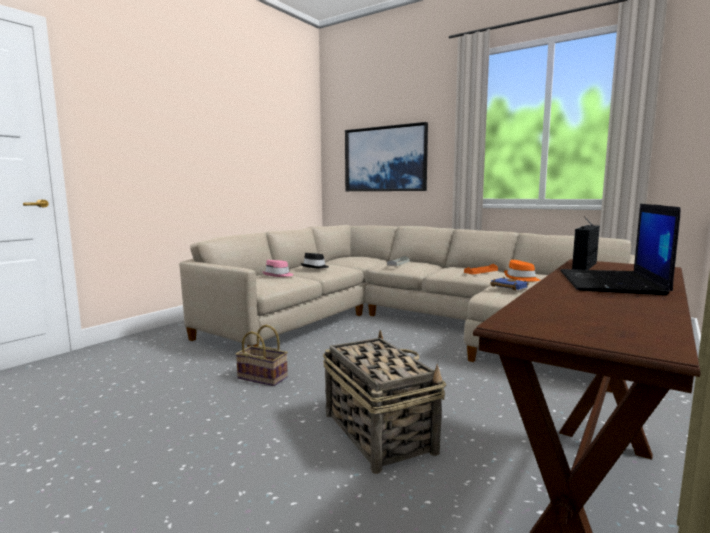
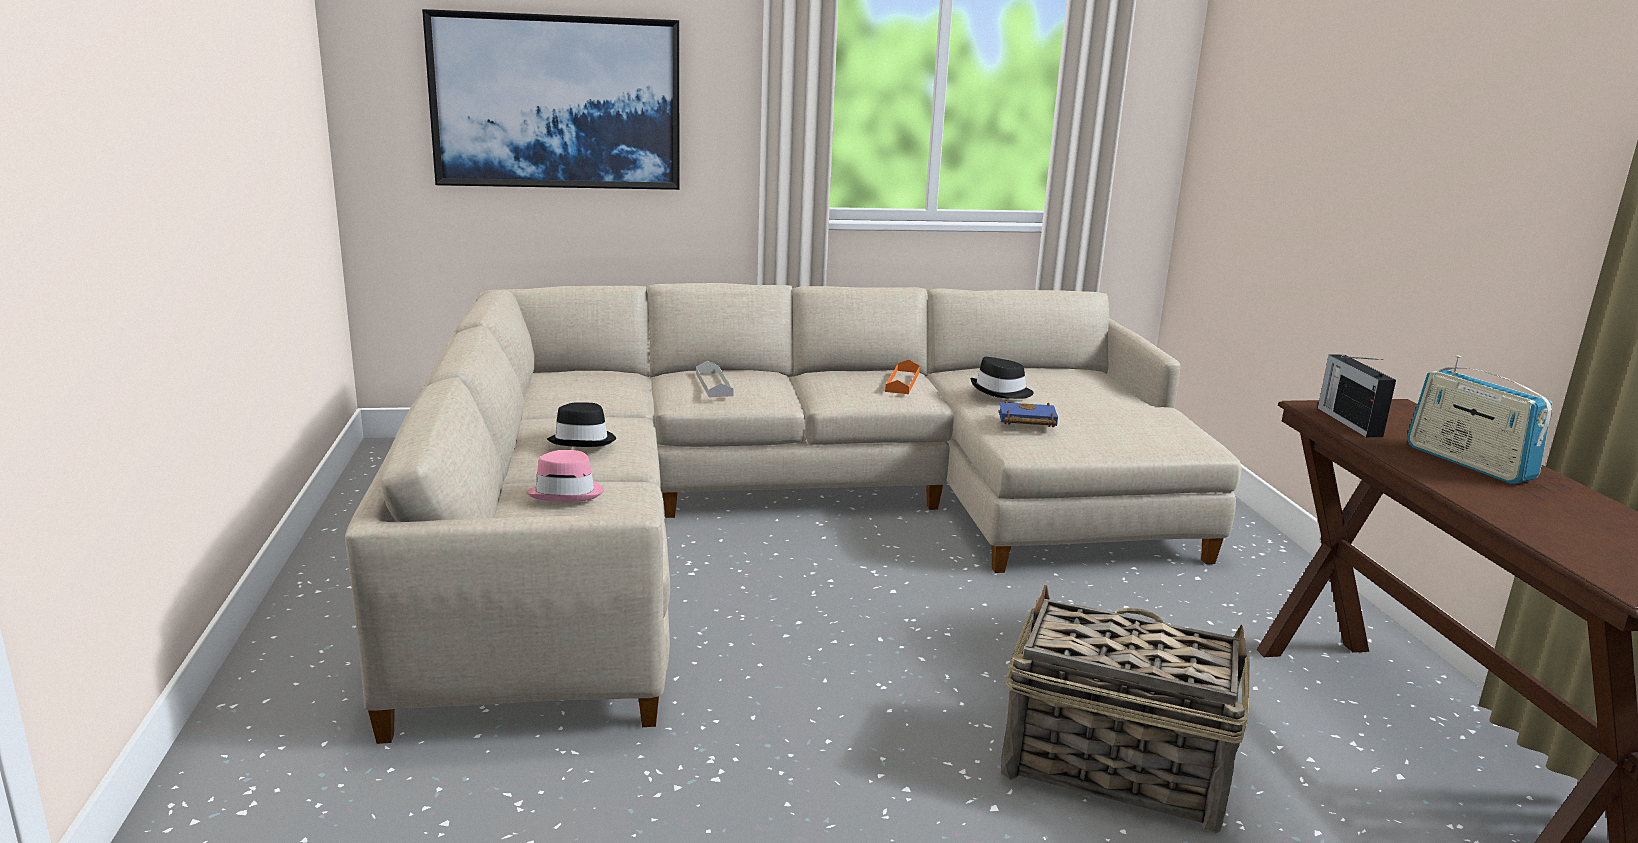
camera: 45 degrees left, 10 degrees up
(264, 377) = (765, 757): basket -> none
(521, 278) = (1001, 391): orange hat -> black hat
(611, 283) = (1468, 463): laptop -> radio

